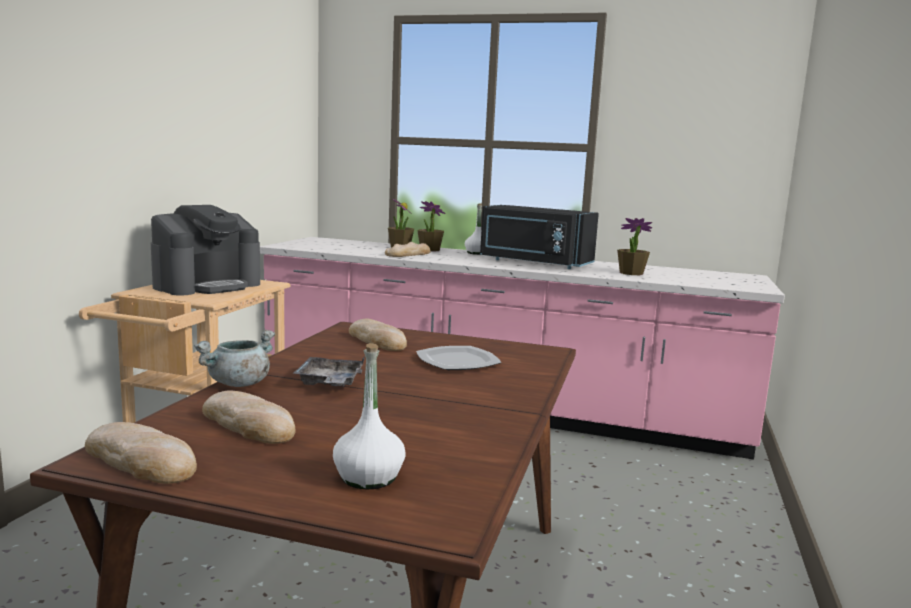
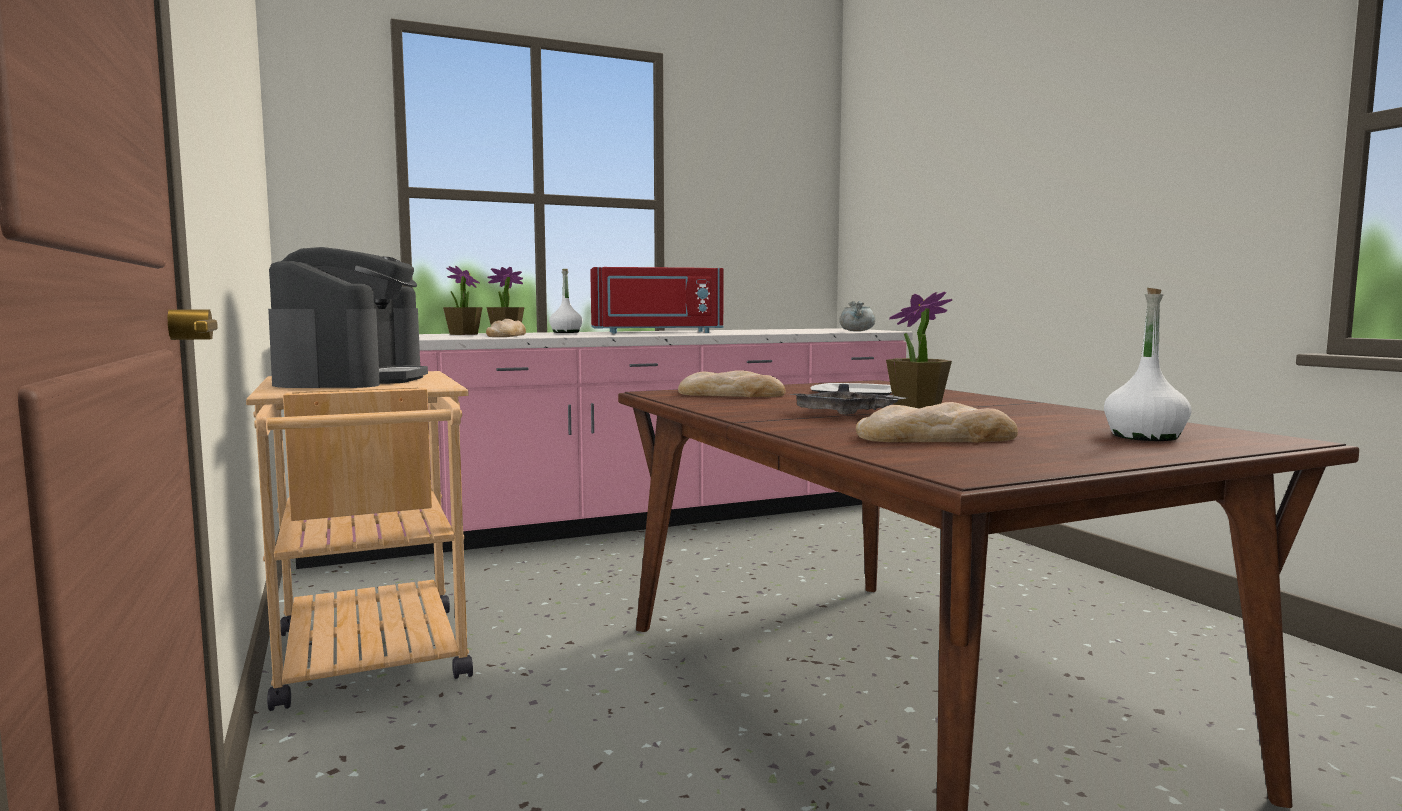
camera: 40 degrees left, 5 degrees down
(142, 460) = (996, 465): bread -> none
(239, 384) = (784, 427): grey cooking pot -> grey cooking pot (857, 331)
(533, 263) = (657, 332): black microwave -> red microwave
(631, 273) = (764, 331): potted plant -> potted plant (916, 405)

